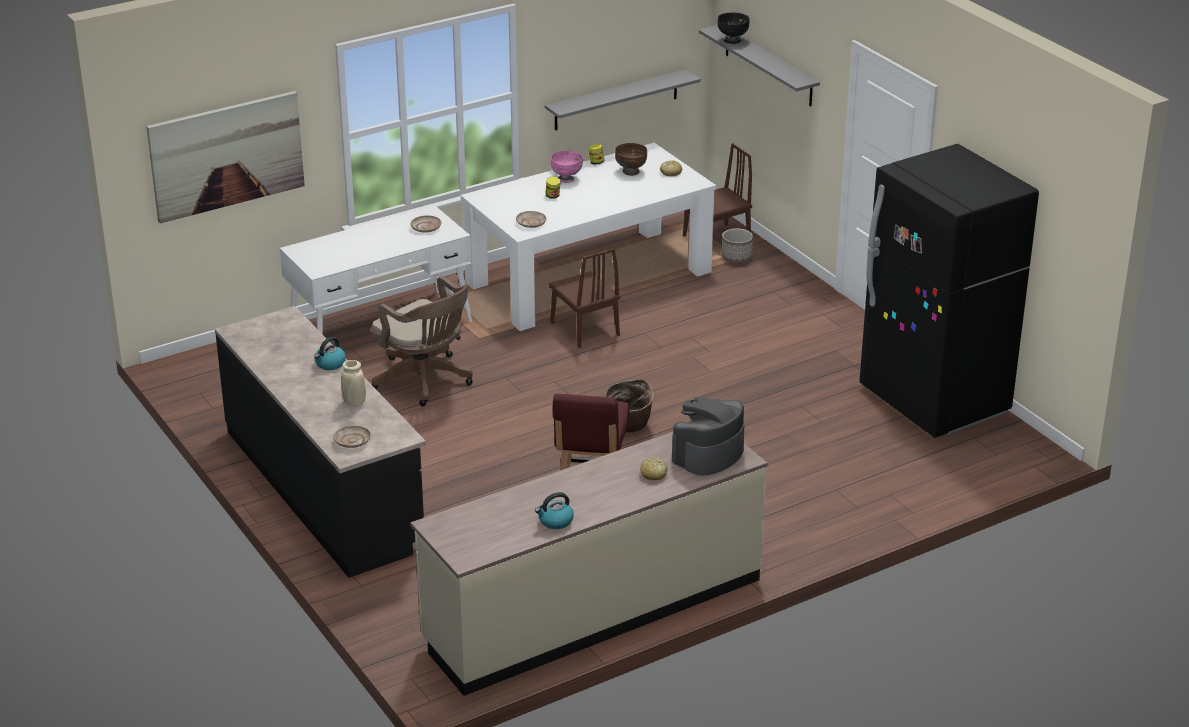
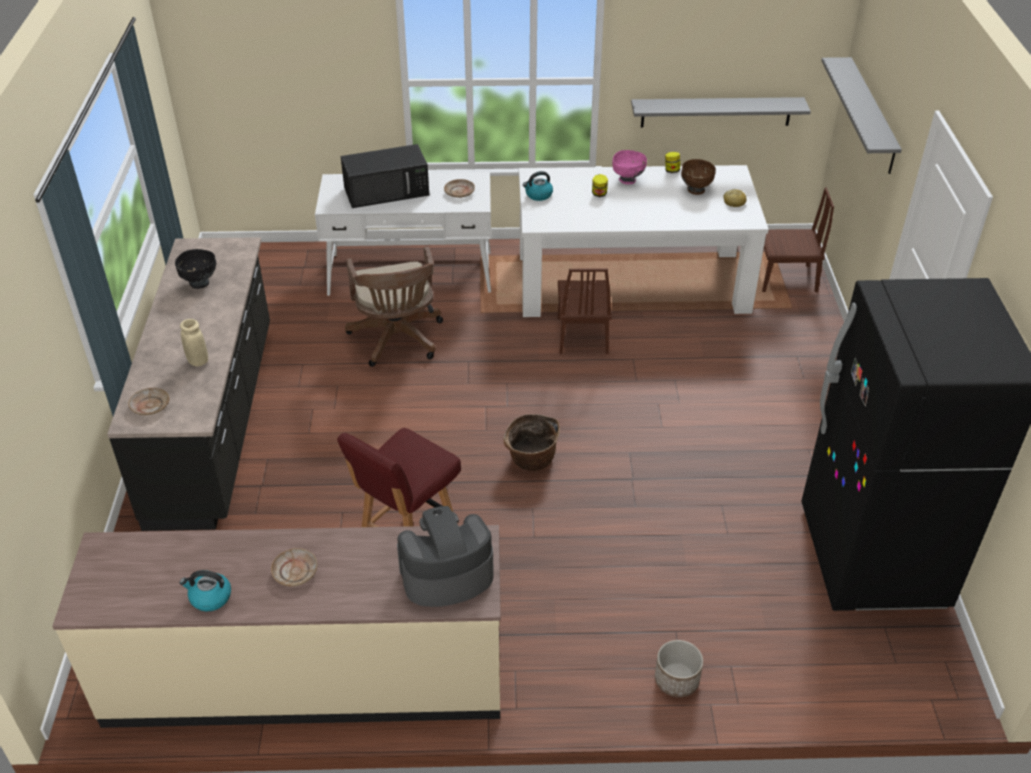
camera: 30 degrees right, 10 degrees up
(226, 155) = (277, 74): picture -> none
(330, 364) = (223, 310): kettle -> kettle (538, 195)
(358, 244) = (387, 191): none -> black microwave
(531, 223) = (552, 217): beige plate -> beige plate (295, 572)
(653, 474) = (366, 577): bread -> none
(733, 41) = (846, 78): black bowl -> black bowl (199, 283)
(736, 257) = (789, 305): planter -> planter (676, 680)

